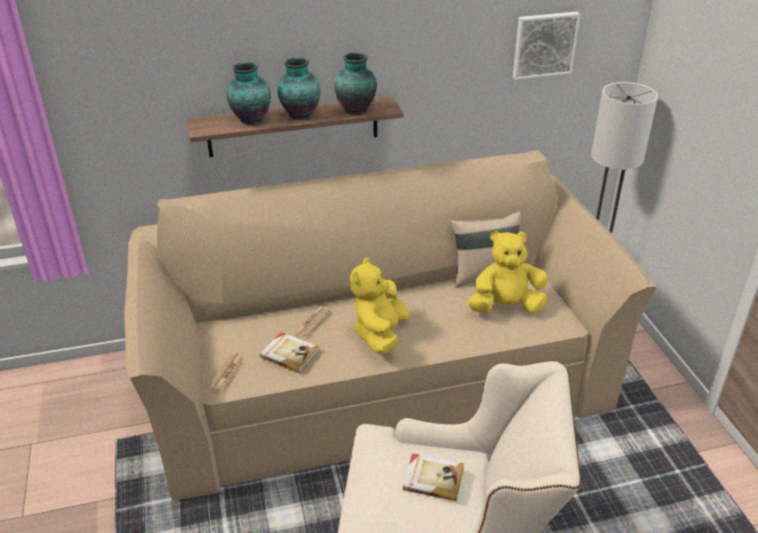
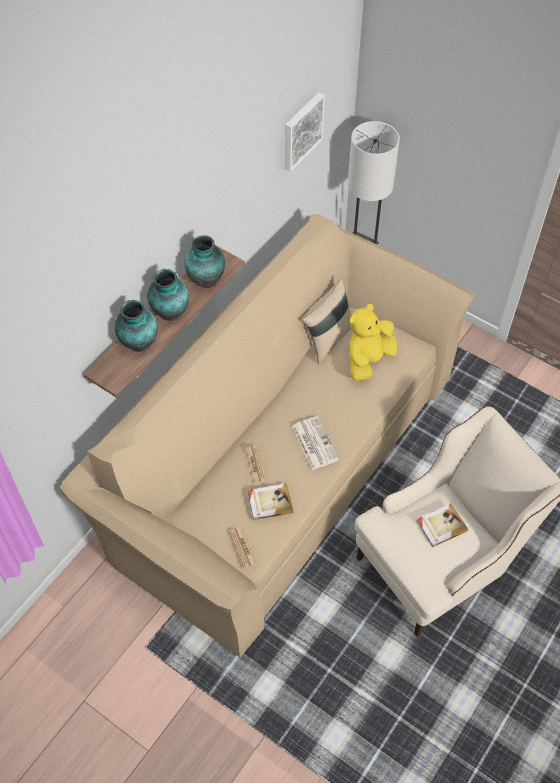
camera: 40 degrees left, 20 degrees up
(380, 334) = (314, 443): yellow plush toy -> newspaper

